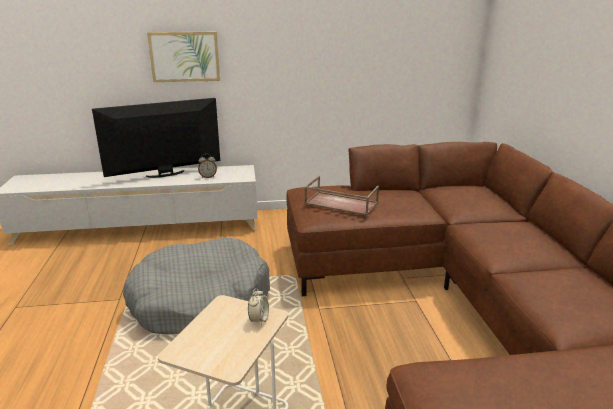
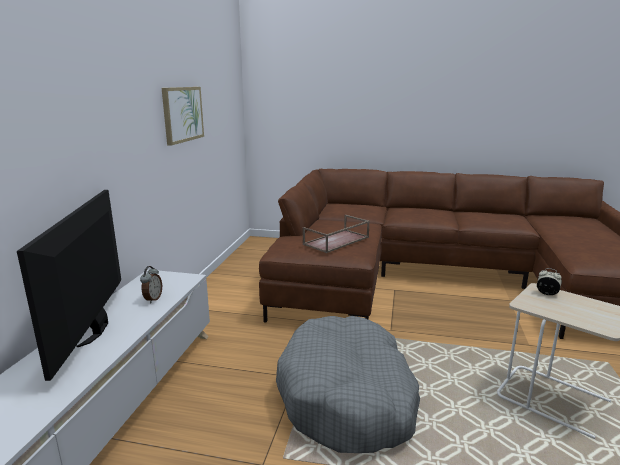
camera: 70 degrees left, 5 degrees down
(185, 56) = (66, 133): picture -> picture (182, 114)

